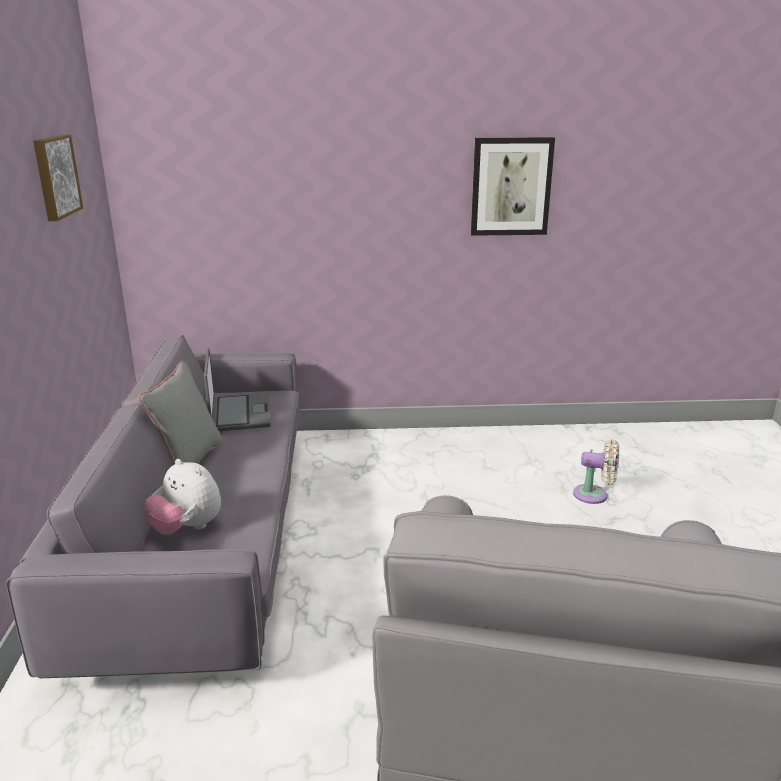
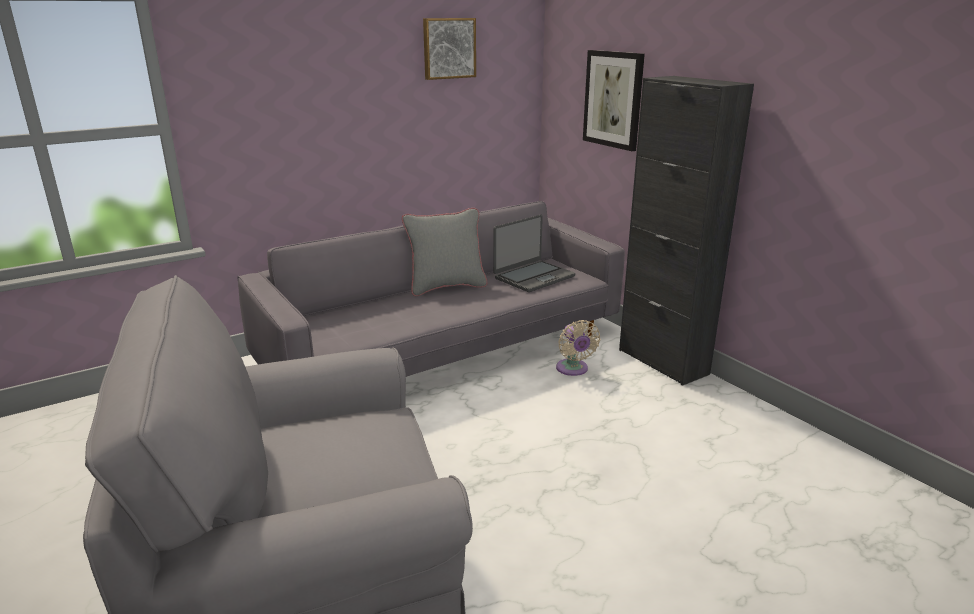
camera: 60 degrees right, 0 degrees up
(187, 528) = (366, 314): plush toy -> none
(368, 438) = (663, 362): none -> black cabinet
(511, 186) = (874, 109): picture -> picture (613, 99)
(594, 495) = (760, 534): beige fan -> beige fan (573, 369)

